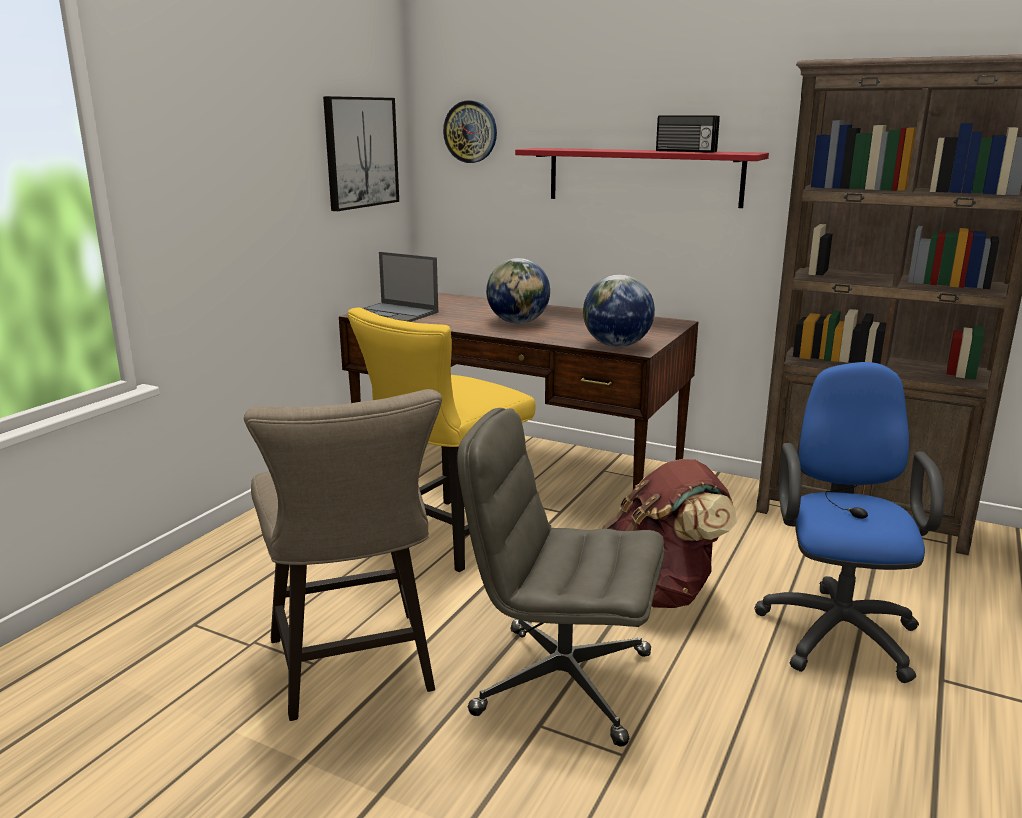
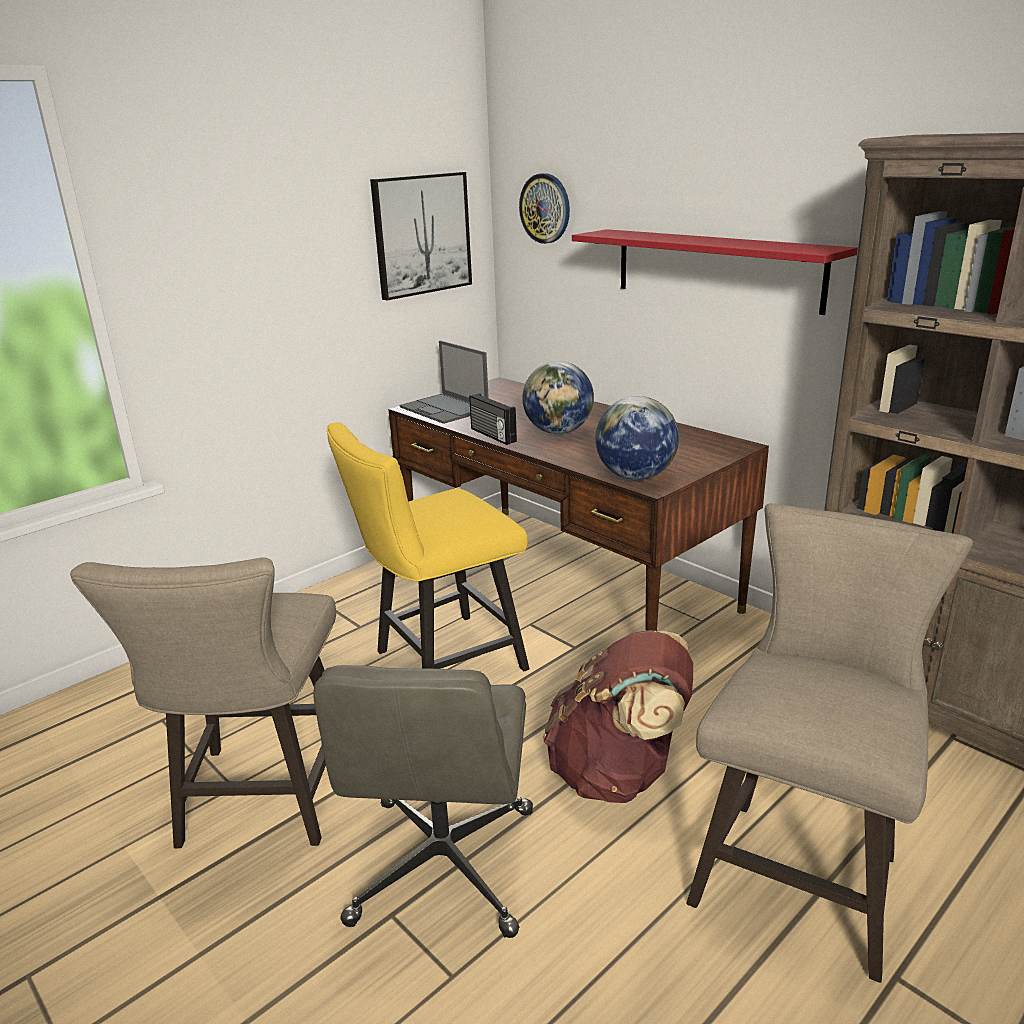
camera: 20 degrees right, 5 degrees up
(561, 683) = (444, 867): grey office chair -> grey office chair turned 120 degrees counterclockwise
(685, 151) = (752, 244): radio -> radio (492, 435)
(836, 629) = (801, 869): blue office chair -> beige stool

